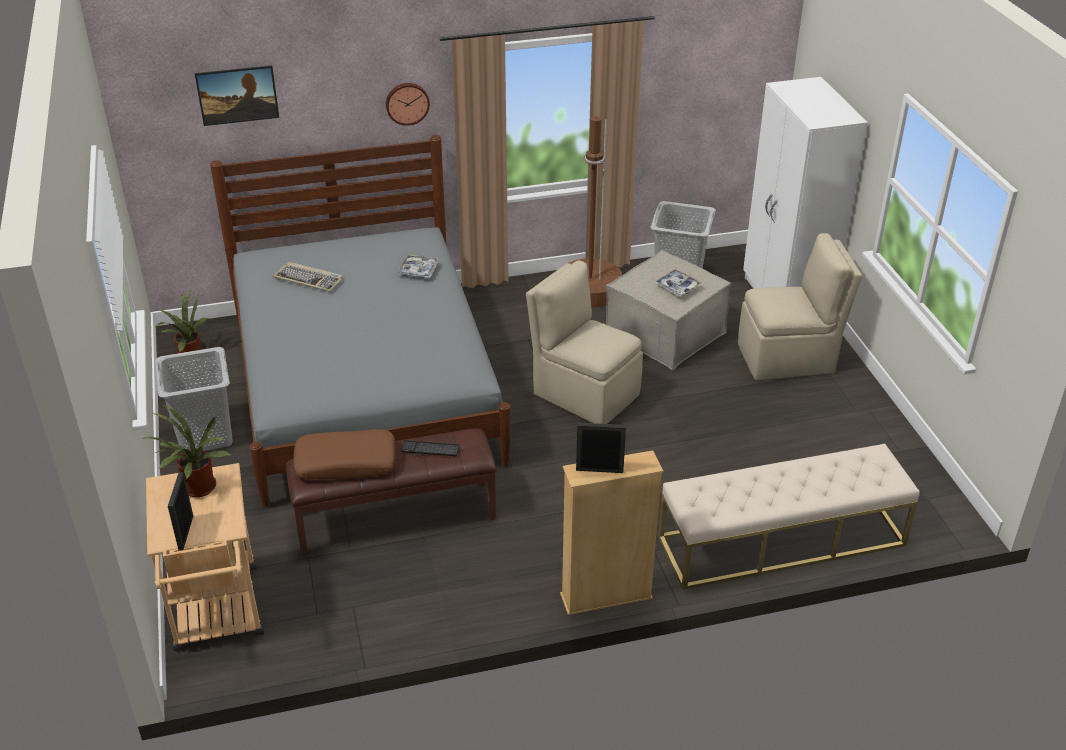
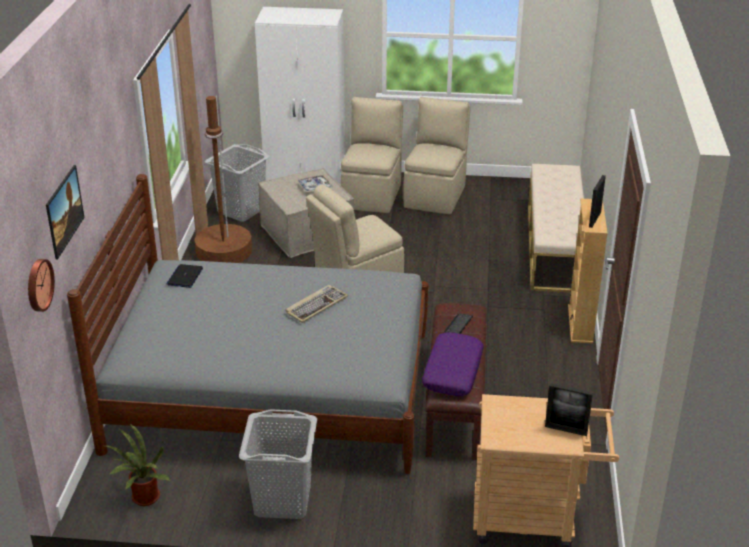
camera: 70 degrees left, 5 degrees down
(197, 490) = (511, 419): potted plant -> none
(309, 279) = (201, 334): keyboard -> keyboard (316, 305)
(346, 463) = (452, 371): brown pillow -> purple pillow
(402, 245) = (185, 276): none -> laptop
(407, 103) = (122, 155): wall clock -> wall clock (38, 285)
(418, 270) = (233, 275): tray -> none
(830, 408) = (435, 196): none -> beige chair

